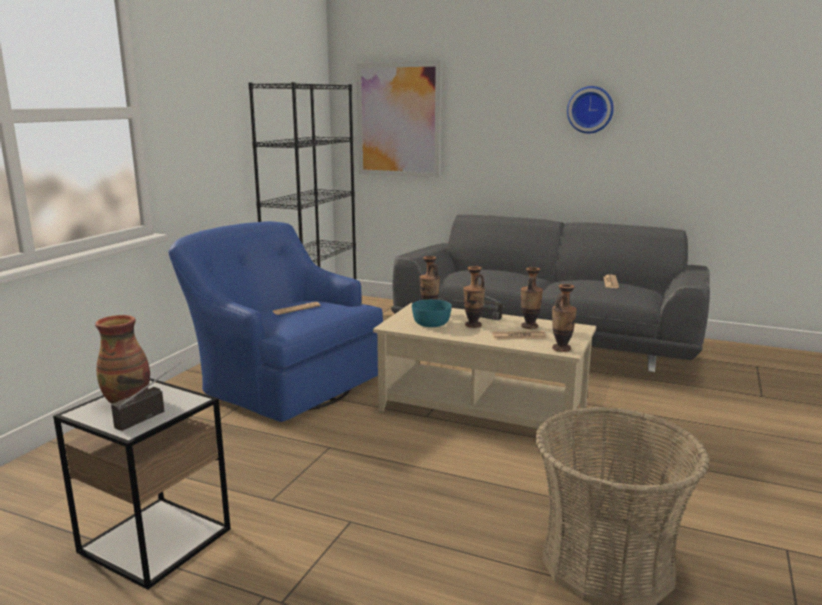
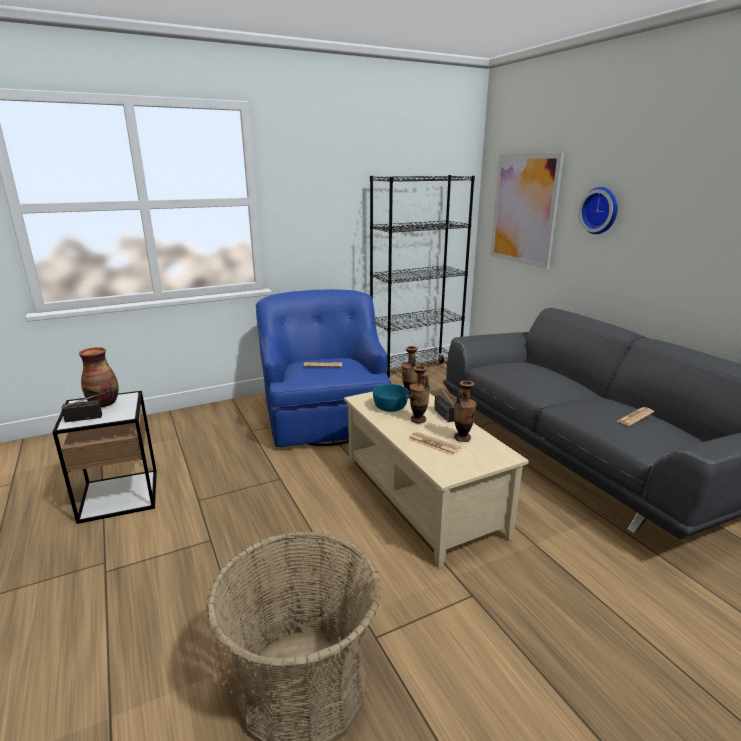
camera: 40 degrees right, 5 degrees up
(561, 349) = (444, 471): vase -> none
(590, 109) = (701, 212): wall clock -> wall clock (600, 210)

